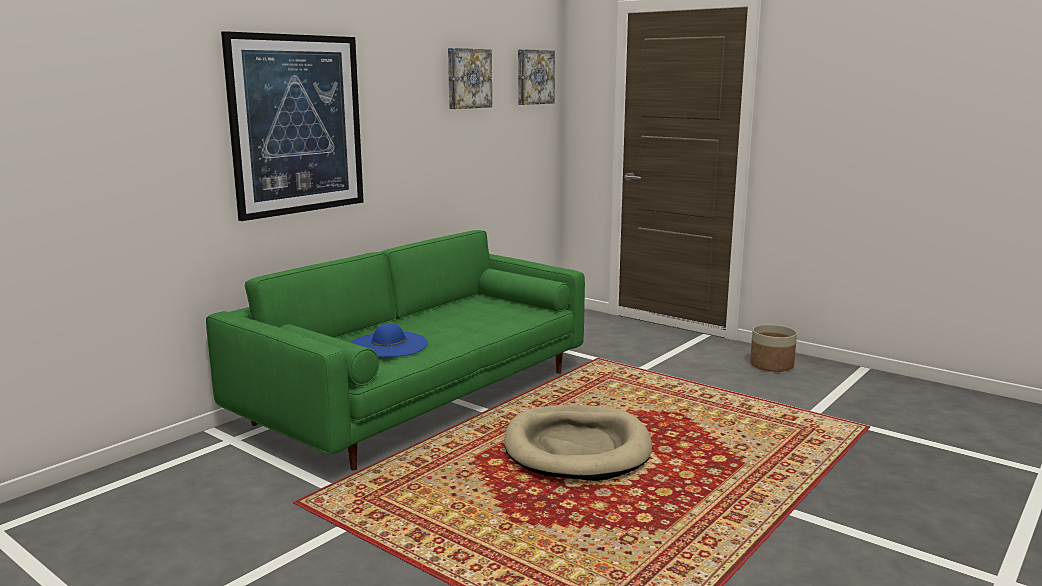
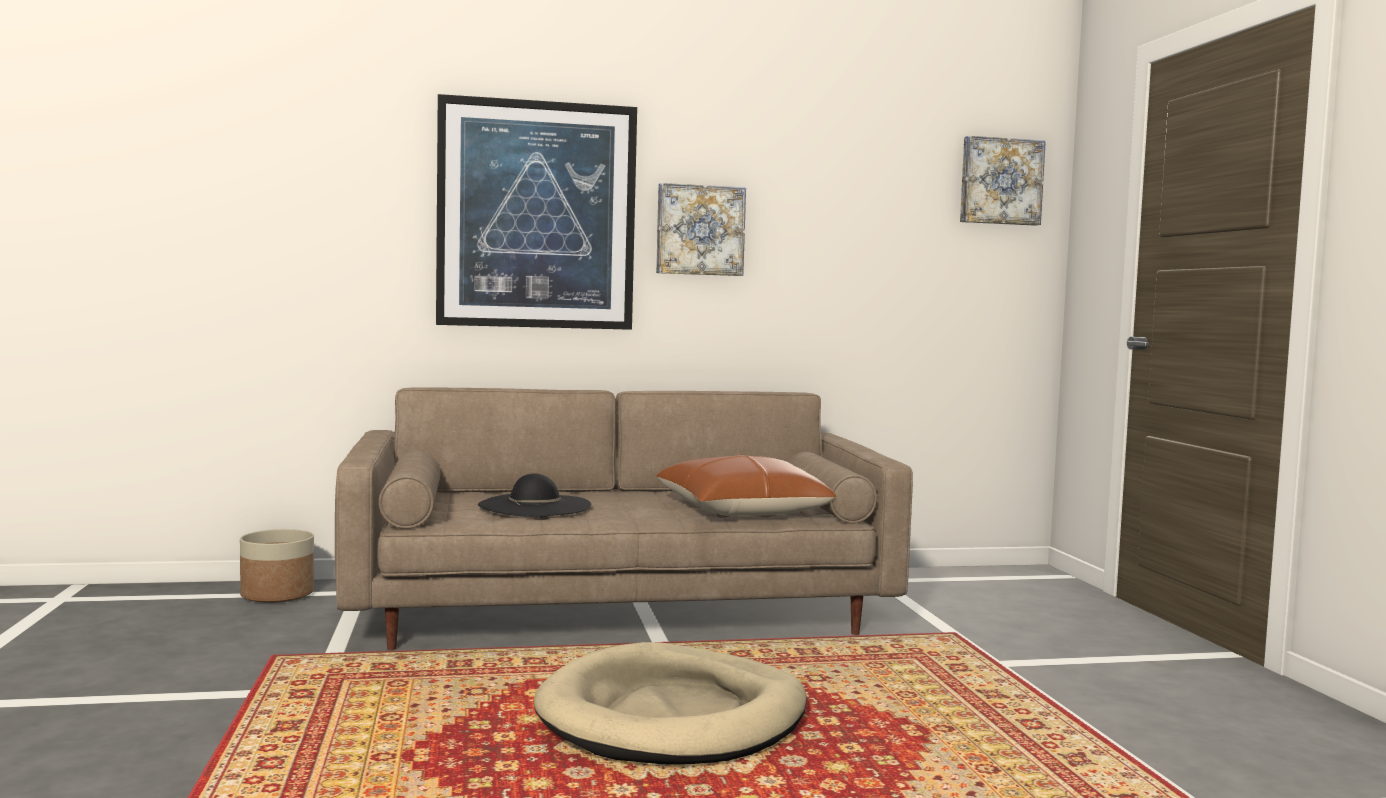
camera: 40 degrees right, 10 degrees down
(388, 345) = (535, 505): blue hat -> black hat
(418, 396) = (619, 608): green sofa -> beige sofa
(468, 78) = (851, 175): picture -> picture (700, 230)
(497, 317) = (742, 511): none -> brown pillow
(771, 365) = (1279, 725): planter -> planter (278, 594)

